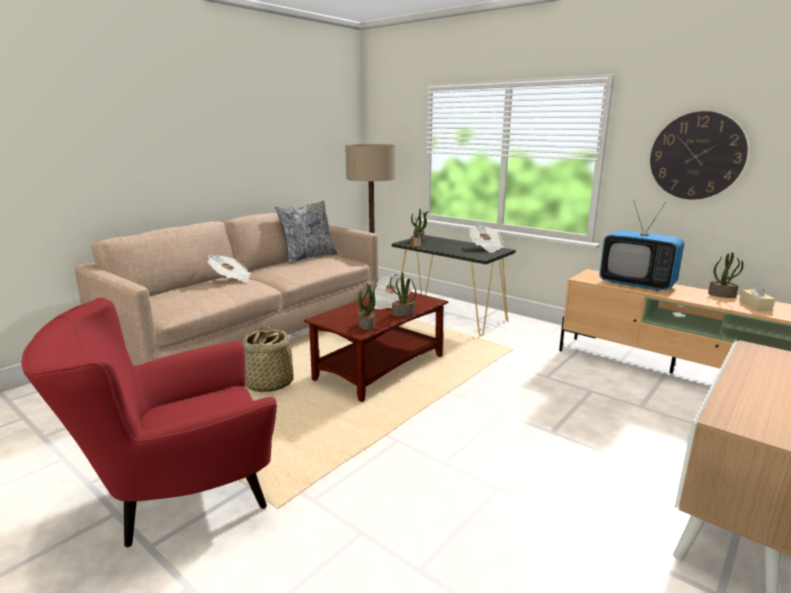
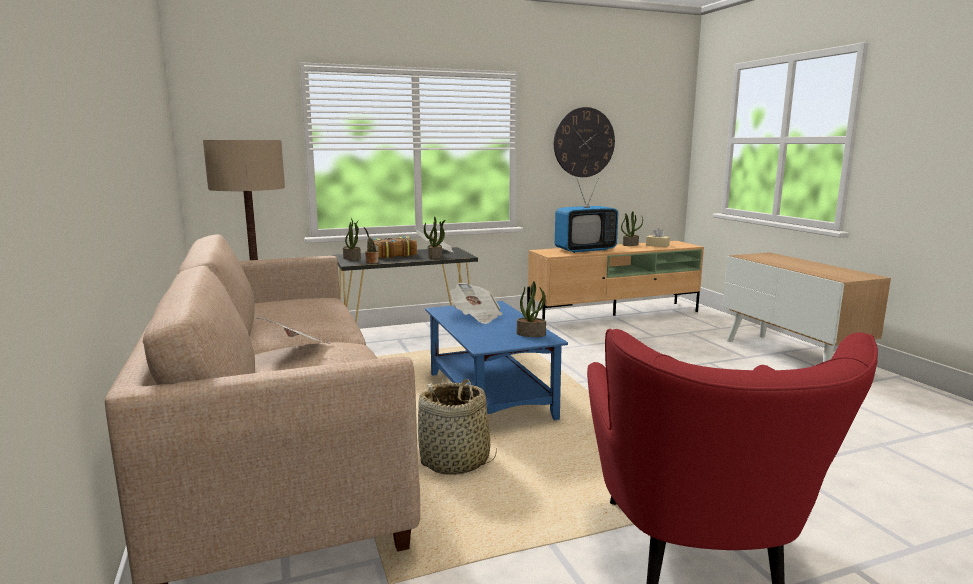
camera: 60 degrees left, 5 degrees down
(308, 257) = (262, 308): pillow -> none
(380, 367) = (488, 395): brown coffee table -> blue coffee table
(403, 313) = (515, 318): potted plant -> potted plant (435, 257)
(449, 243) = (392, 254): none -> book

